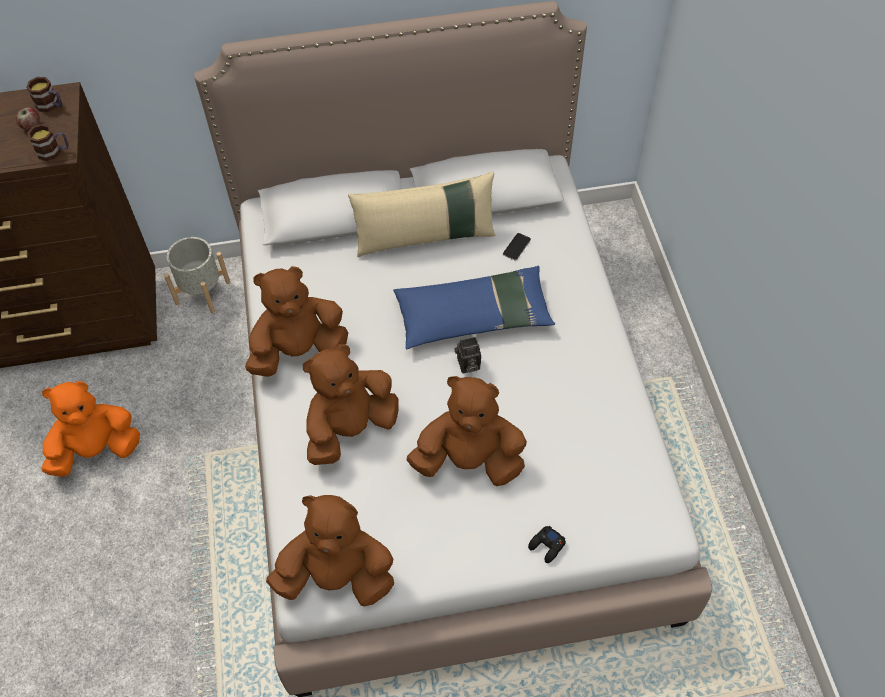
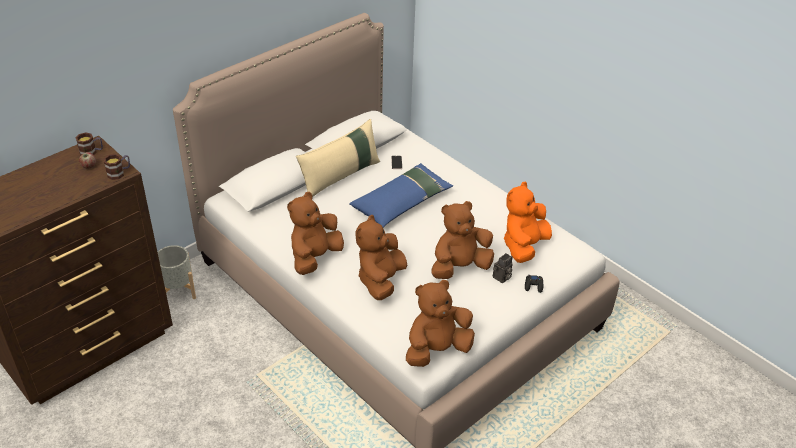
camera: 35 degrees left, 15 degrees down
(96, 450) = (176, 407): orange plush toy -> orange plush toy (524, 246)
(467, 365) = (419, 225): camera -> camera (501, 278)

